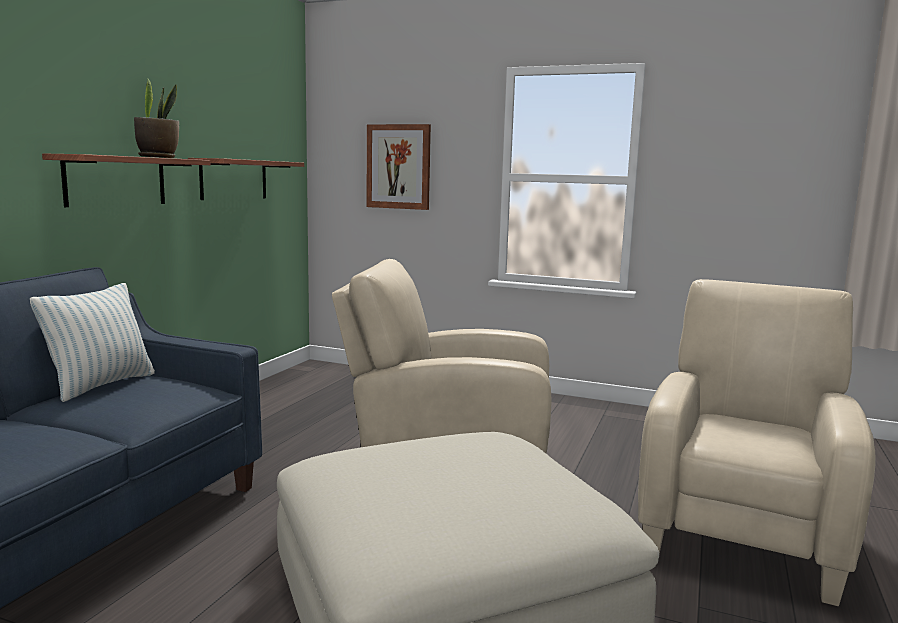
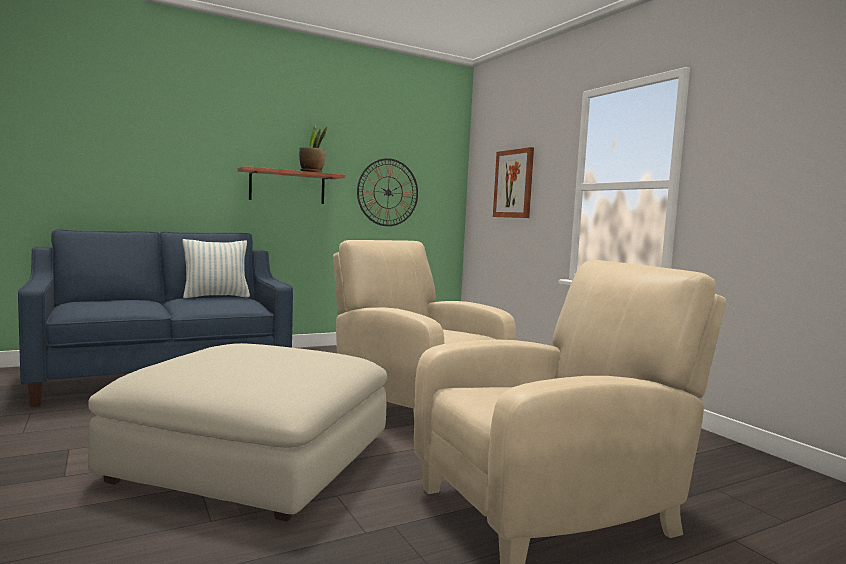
camera: 40 degrees right, 5 degrees down
(234, 179) = (388, 192): shelf -> wall clock

